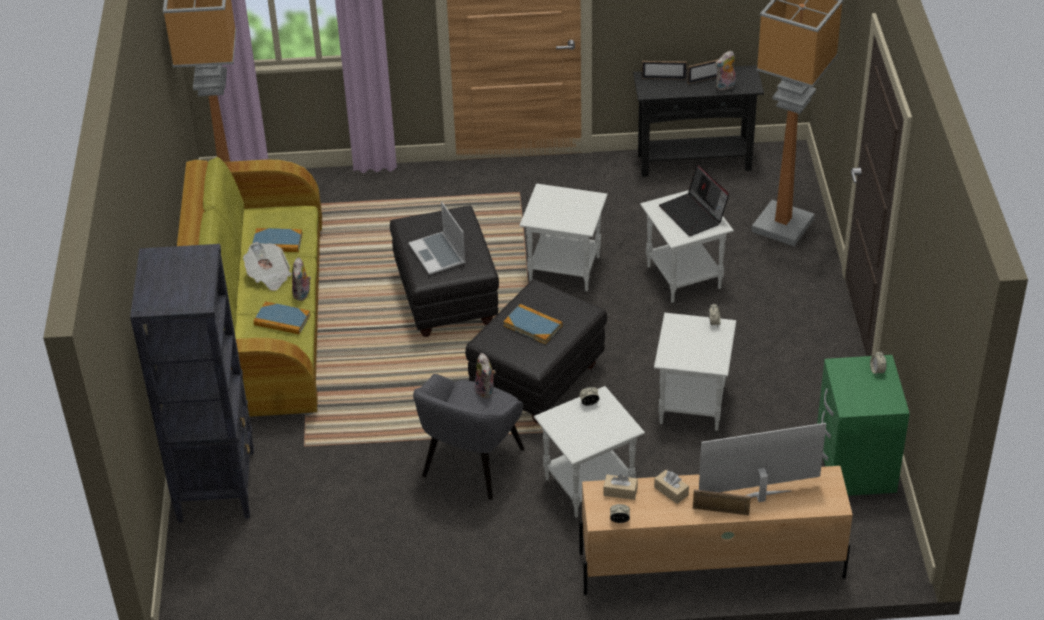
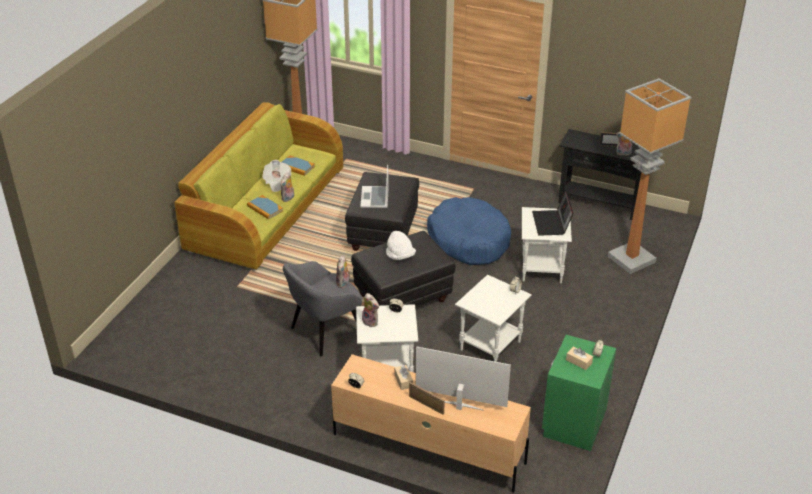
camera: 25 degrees right, 5 degrees down
(217, 485) = (172, 290): black bookcase -> none
(533, 326) = (400, 256): book -> white hat
(565, 270) = (469, 240): white side table -> blue dog bed
(569, 429) = (371, 321): none -> plush toy
(620, 491) = (370, 369): beige tissue box -> beige tissue box (578, 362)
(663, 78) = (585, 138): picture frame -> none

